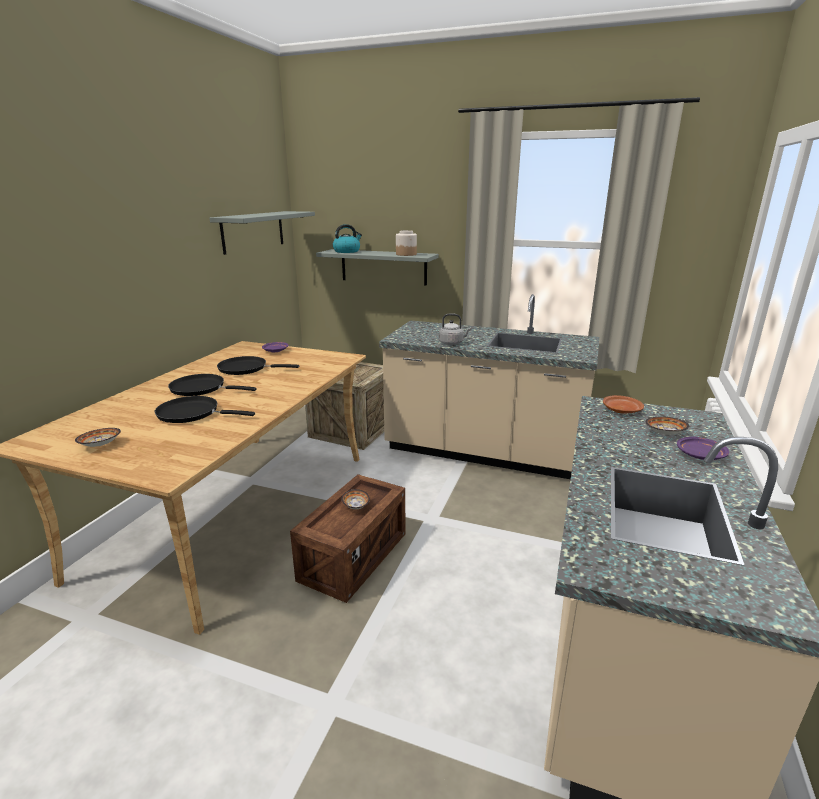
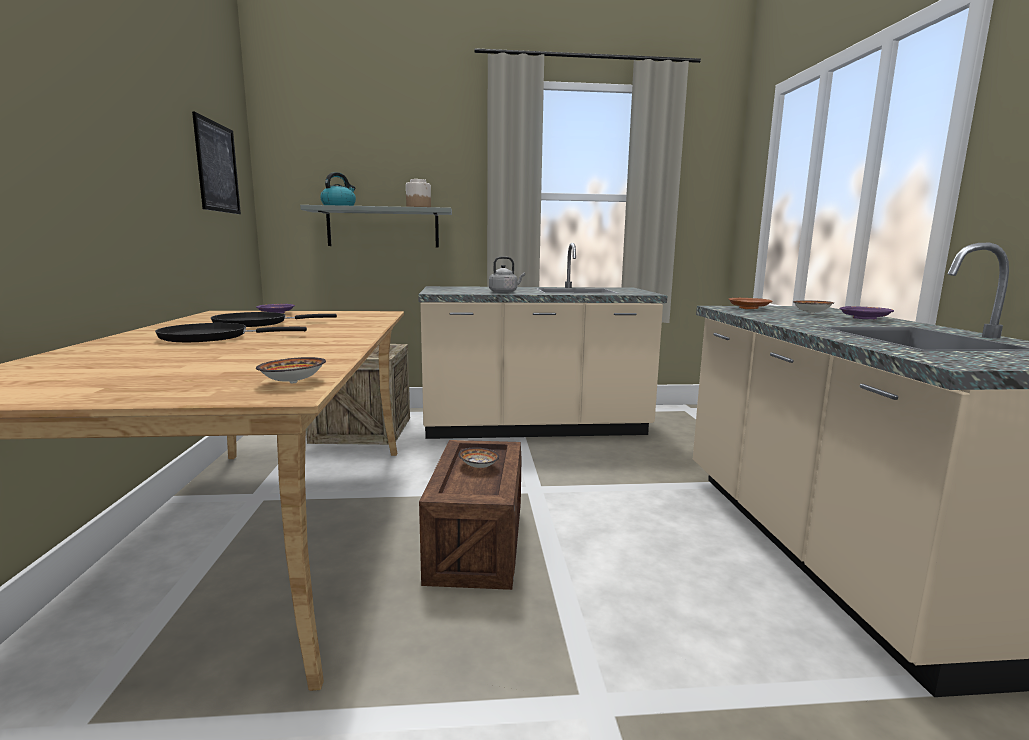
camera: 25 degrees left, 10 degrees down
(101, 445) = (106, 384): bowl -> bowl (295, 382)
(192, 413) = (233, 352): black frying pan -> none
(253, 231) = (217, 167): grey shelf -> picture

